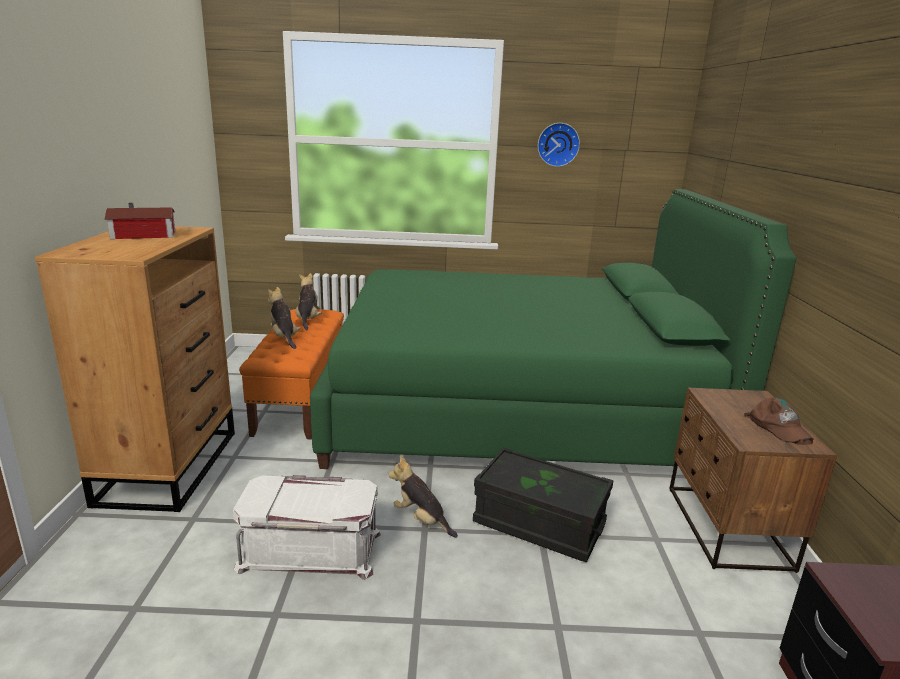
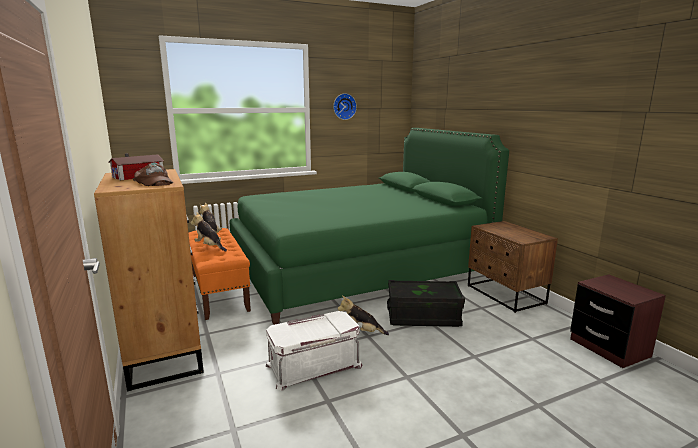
camera: 25 degrees left, 5 degrees down
(779, 428) = (526, 233): brown cap -> brown cap (154, 182)

